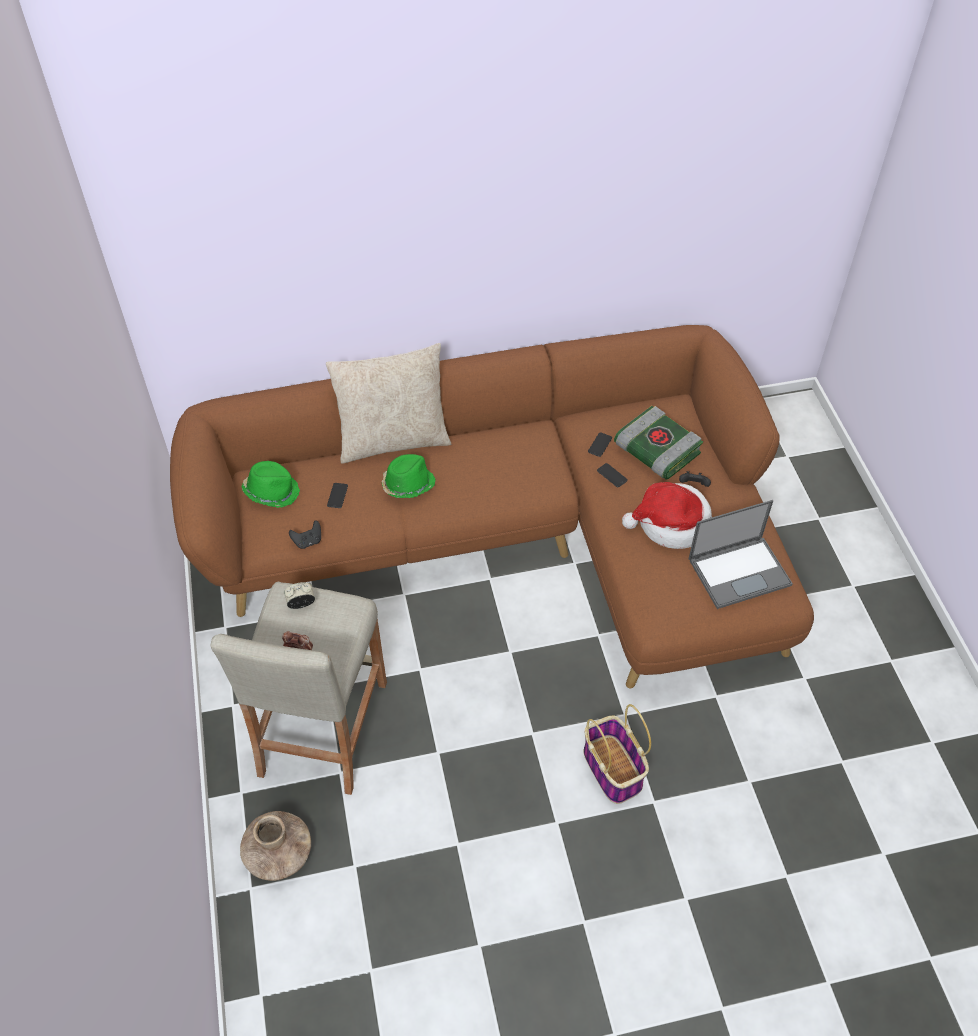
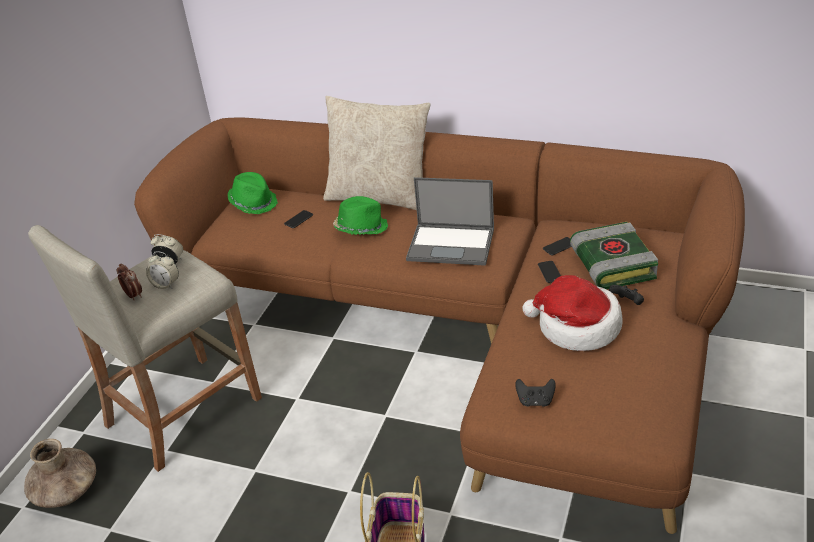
camera: 35 degrees right, 15 degrees down
(308, 541) = (249, 244): black game controller -> black game controller (535, 401)
(321, 630) = (166, 284): none -> alarm clock
(740, 571) = (619, 392): laptop -> laptop (452, 244)

